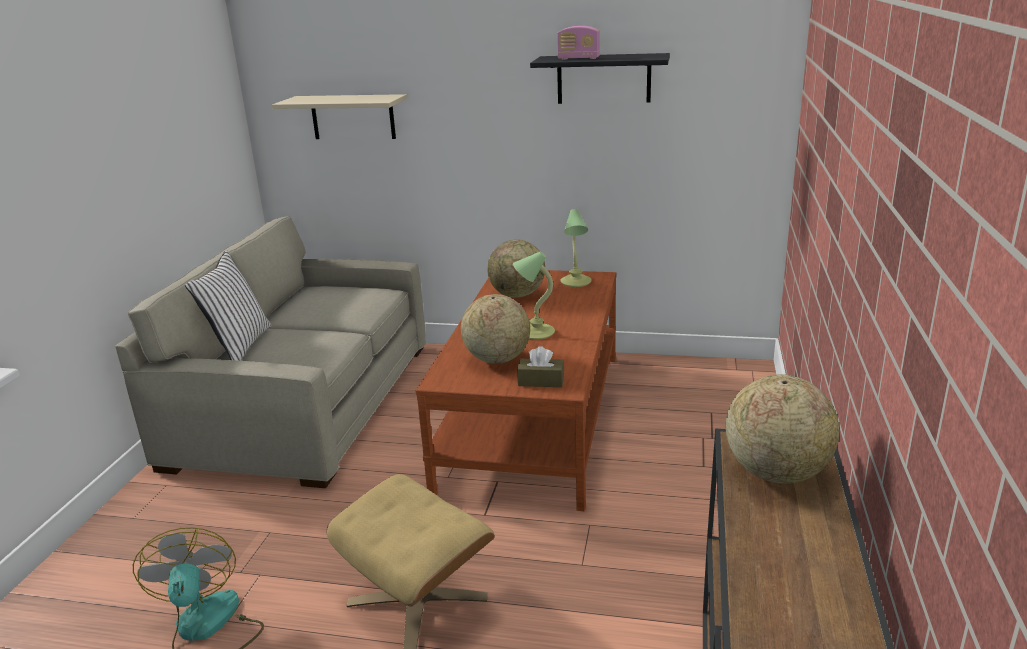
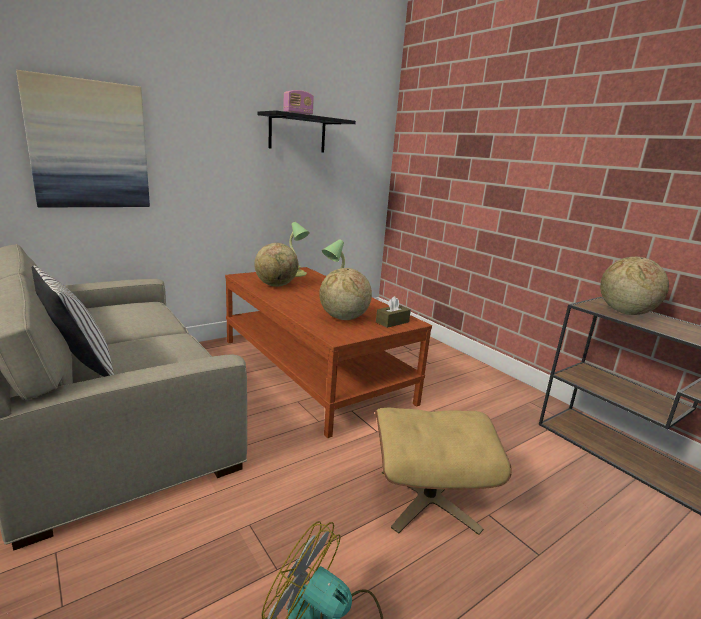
camera: 50 degrees left, 5 degrees down
(353, 117) = (89, 145): beige shelf -> picture

